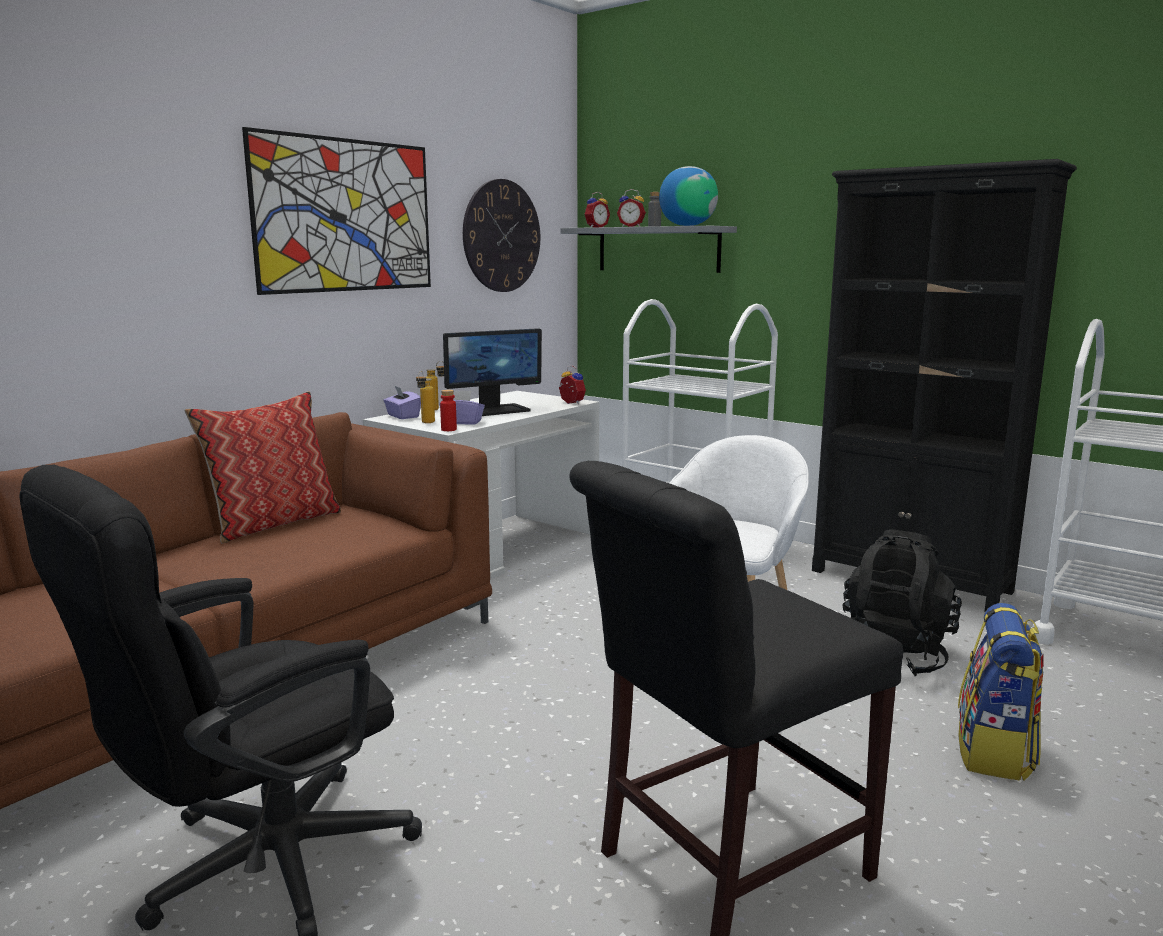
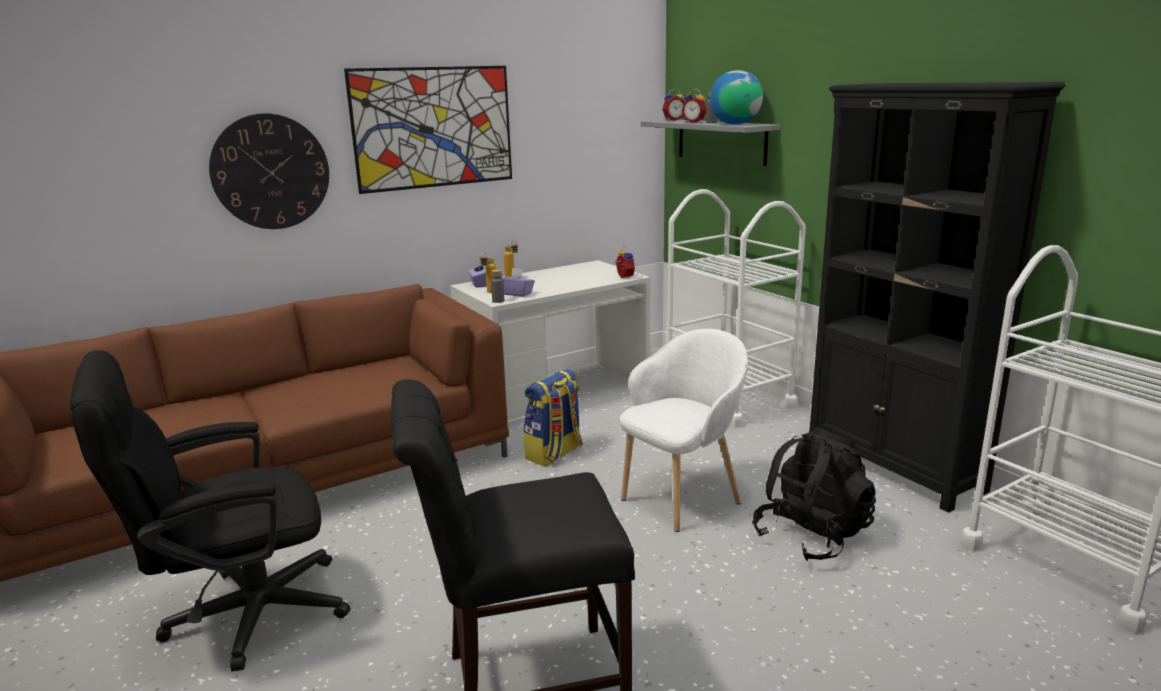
camera: 20 degrees right, 5 degrees up
(273, 523) = (349, 368): pillow -> none
(449, 429) = (498, 301): red bottle -> grey bottle
(495, 410) = (556, 282): monitor -> none
(502, 236) = (583, 132): wall clock -> wall clock (271, 172)
(995, 752) = (824, 642): backpack -> backpack (554, 453)

